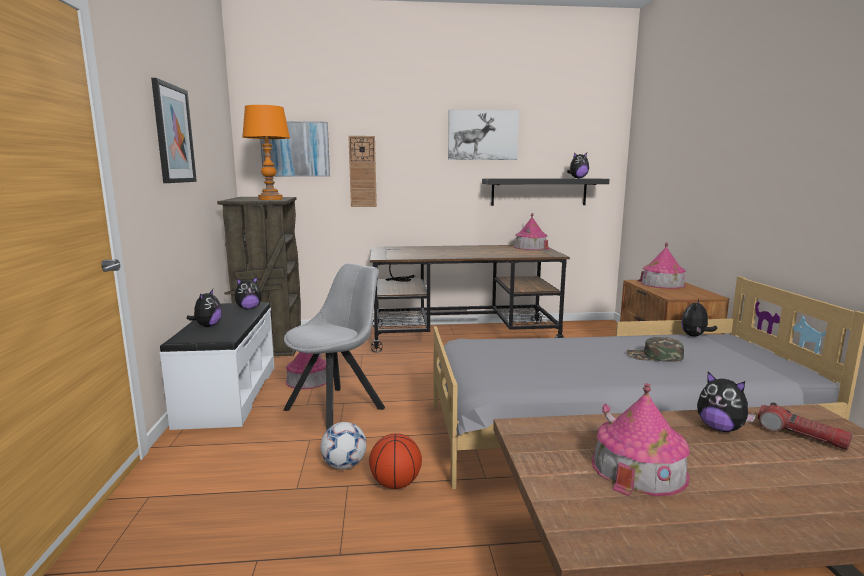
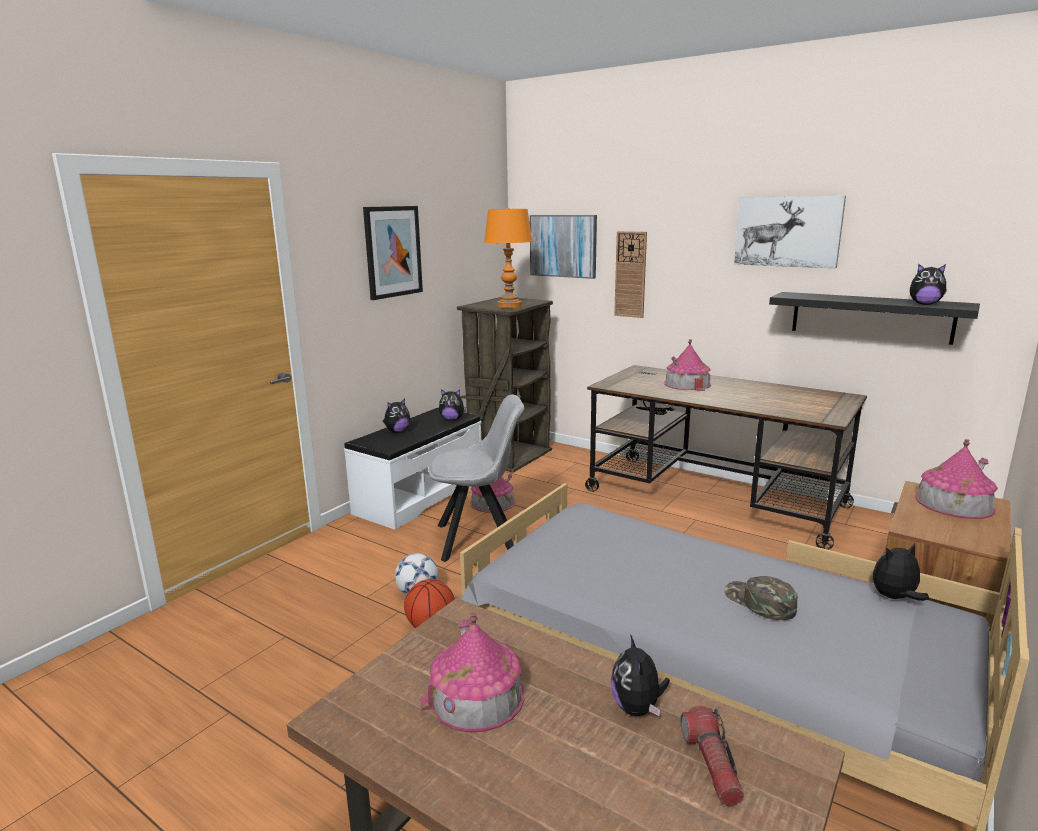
camera: 40 degrees right, 5 degrees up
(530, 247) = (831, 398): toy house -> toy house (687, 384)

